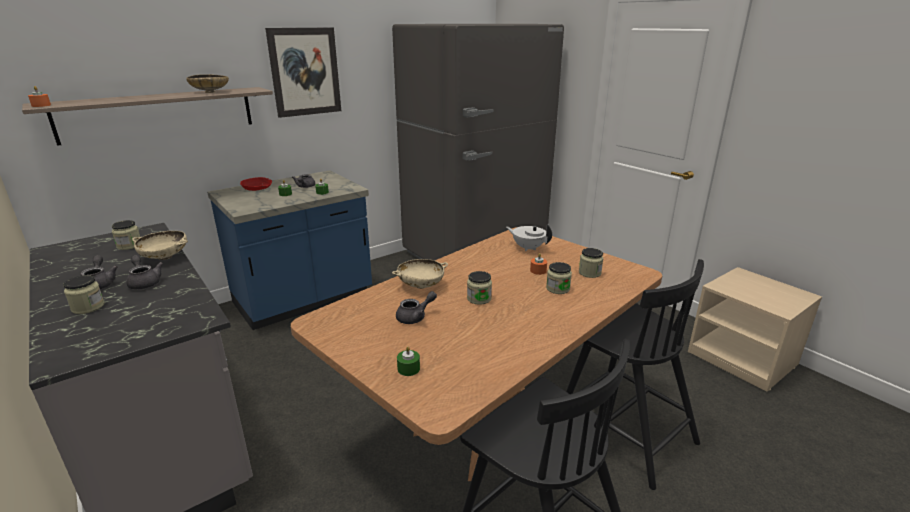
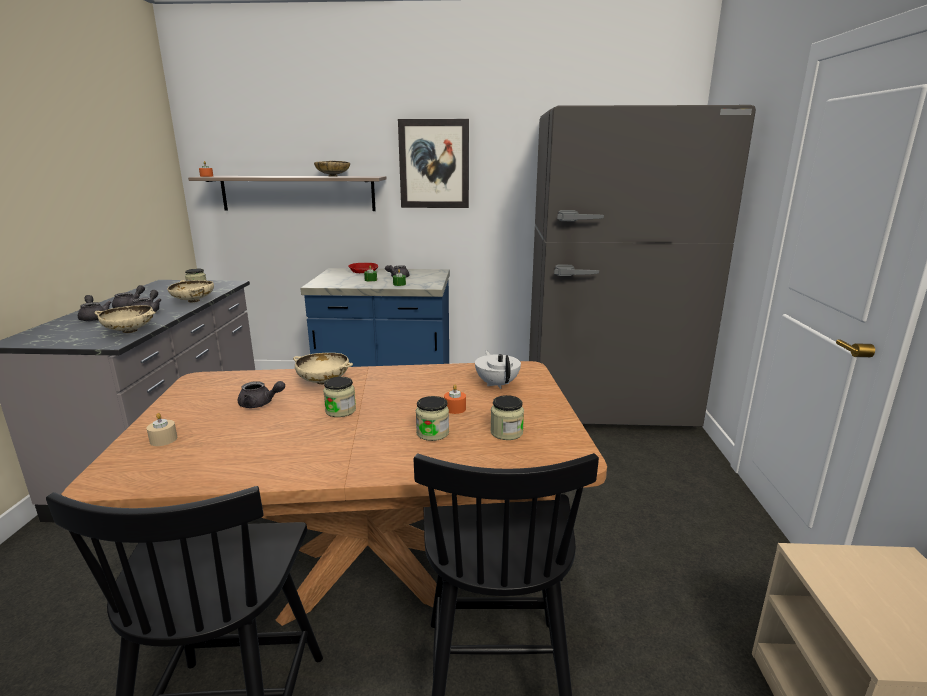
camera: 40 degrees right, 5 degrees down
(88, 307) = (94, 317): jar -> grey teapot
(186, 304) = (129, 331): none -> beige bowl
(408, 369) = (163, 439): green candle -> beige candle

